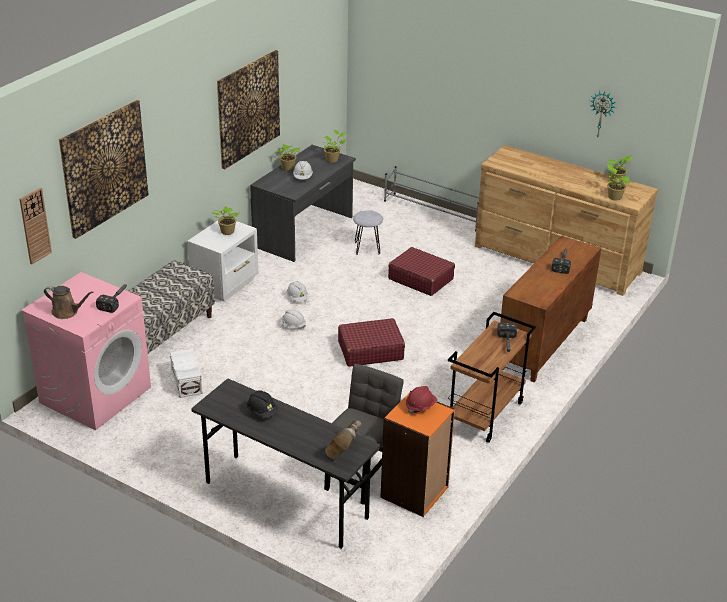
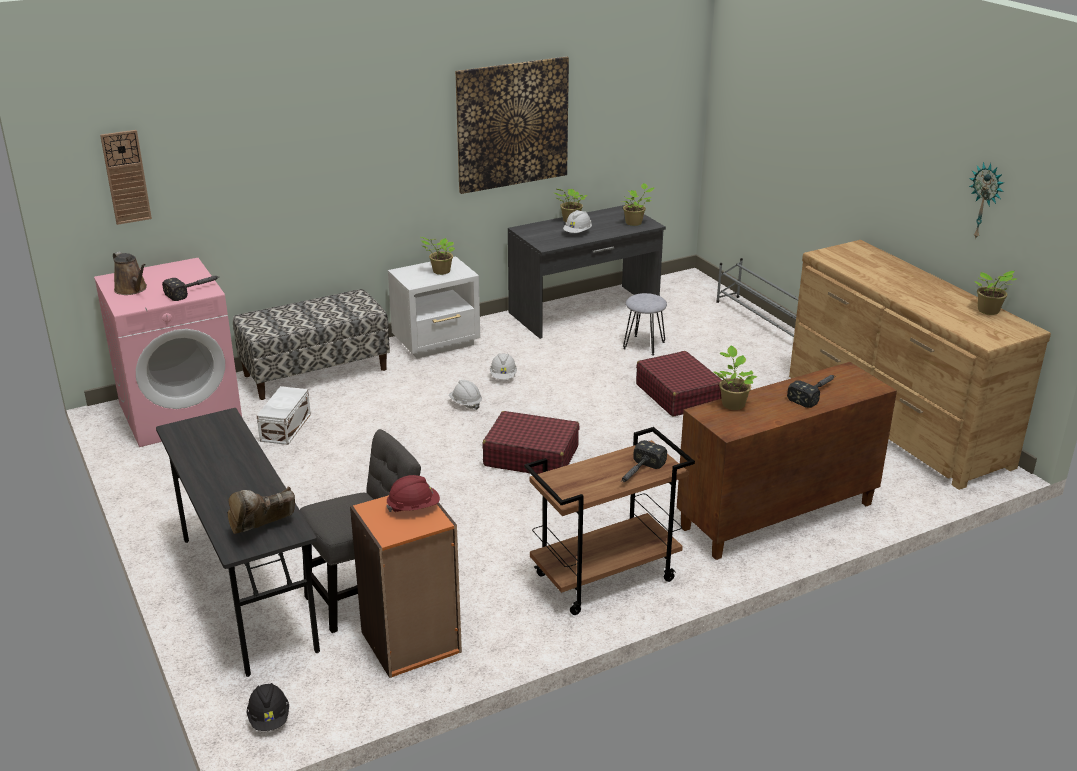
camera: 30 degrees right, 5 degrees down
(104, 168) = (248, 134): picture -> none
(262, 412) = (225, 454): black hard hat -> black hard hat (269, 718)
(613, 197) = (964, 327): potted plant -> potted plant (732, 403)

